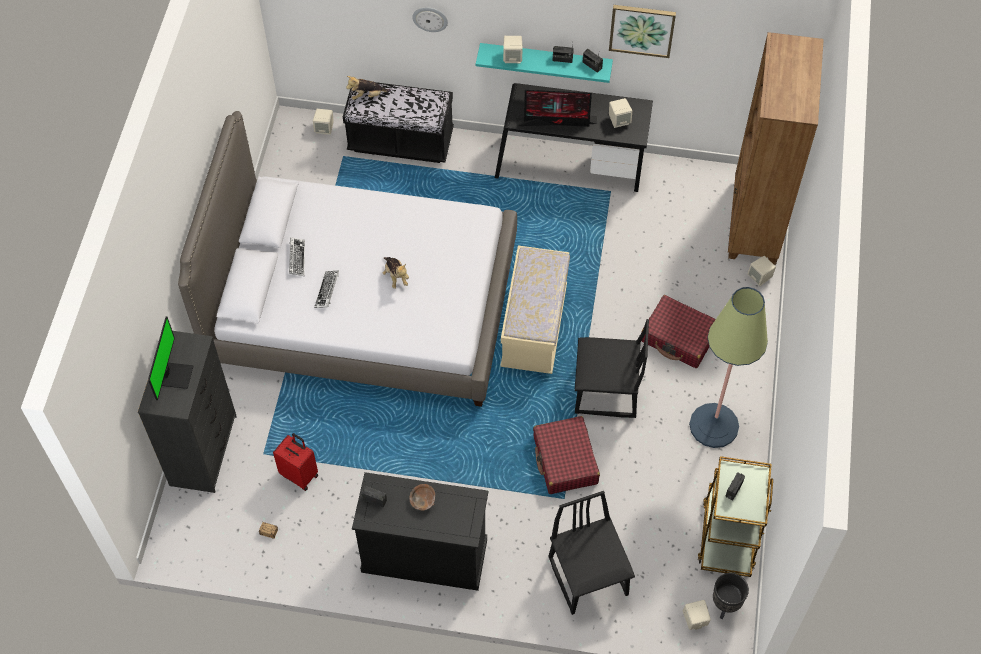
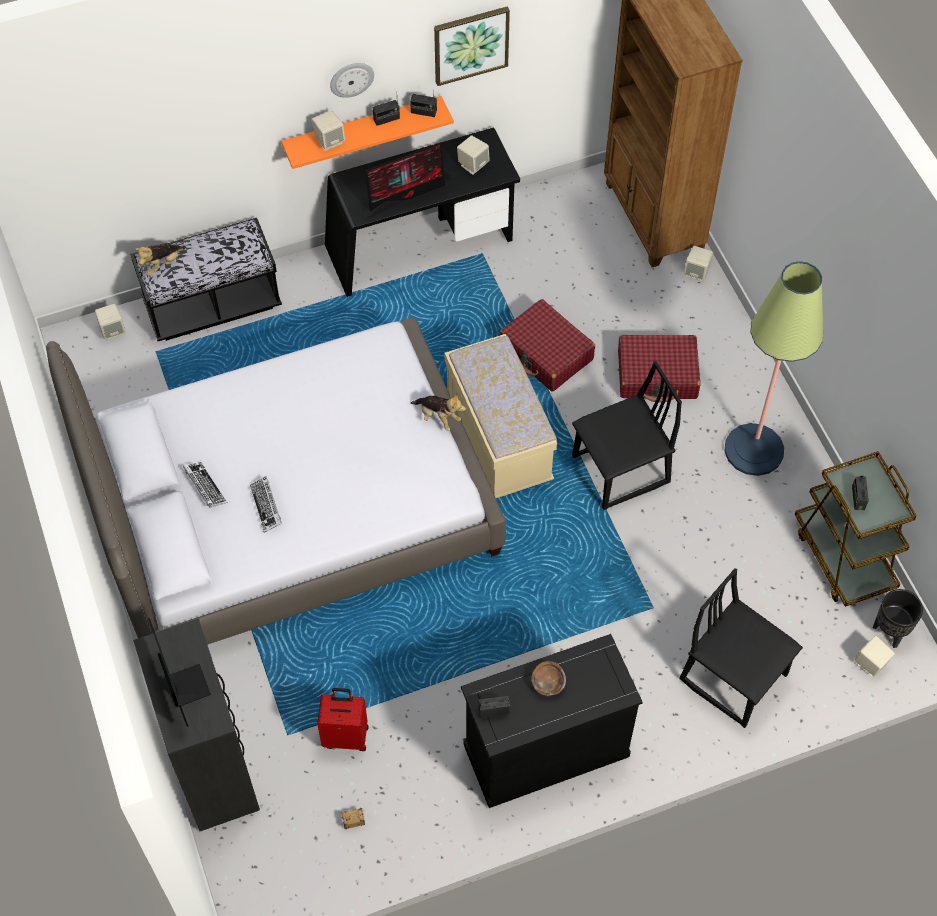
camera: 30 degrees left, 0 degrees up
(395, 276) = (334, 452): plush toy -> plush toy (438, 417)
(430, 18) = (215, 134): wall clock -> wall clock (351, 79)
(545, 60) = (363, 130): turquoise shelf -> orange shelf
(565, 460) = (627, 566): red suitcase -> red suitcase (546, 353)

